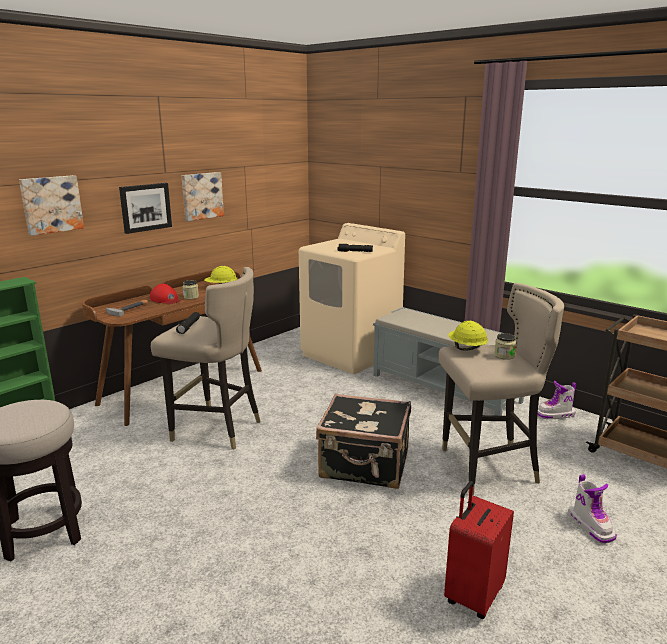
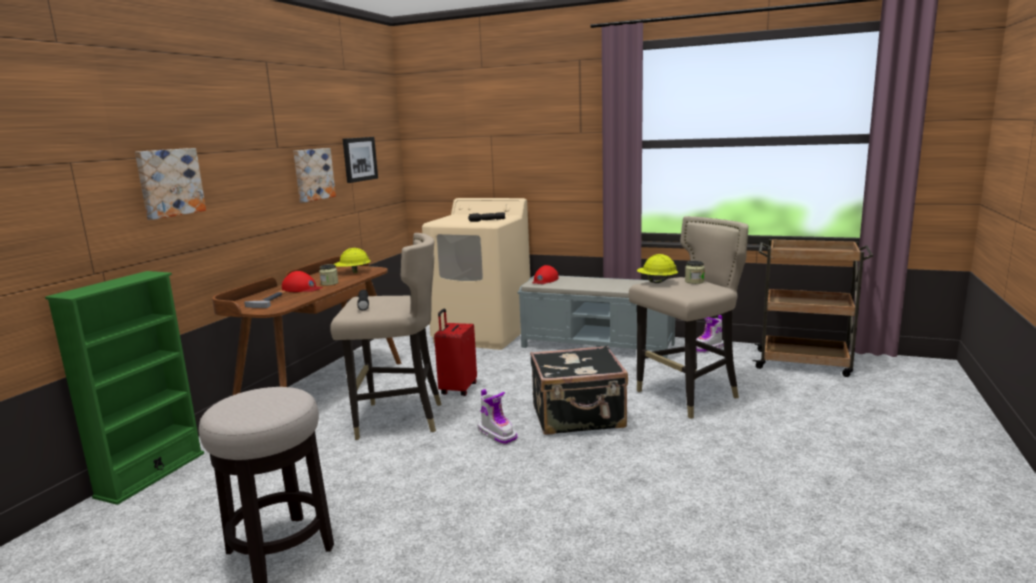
camera: 20 degrees left, 5 degrees down
(145, 207) = (262, 187): picture -> picture (359, 159)
(403, 316) = (544, 280): none -> red cap
(472, 595) = (755, 486): red suitcase -> red suitcase (457, 389)
(591, 526) = (801, 418): boot -> boot (497, 434)

